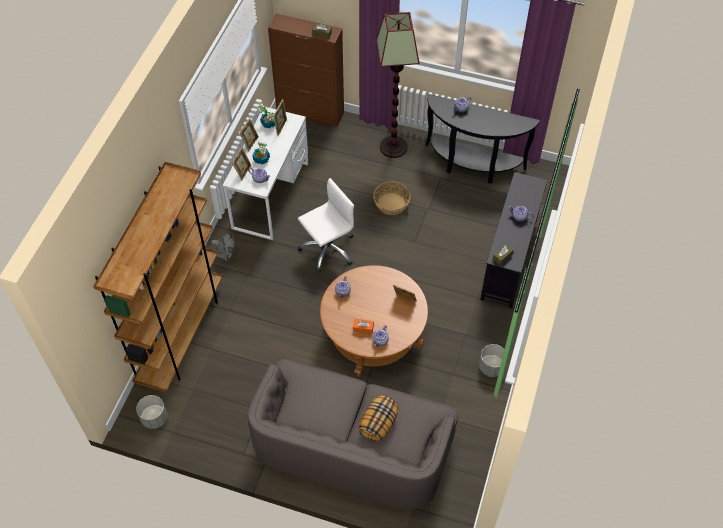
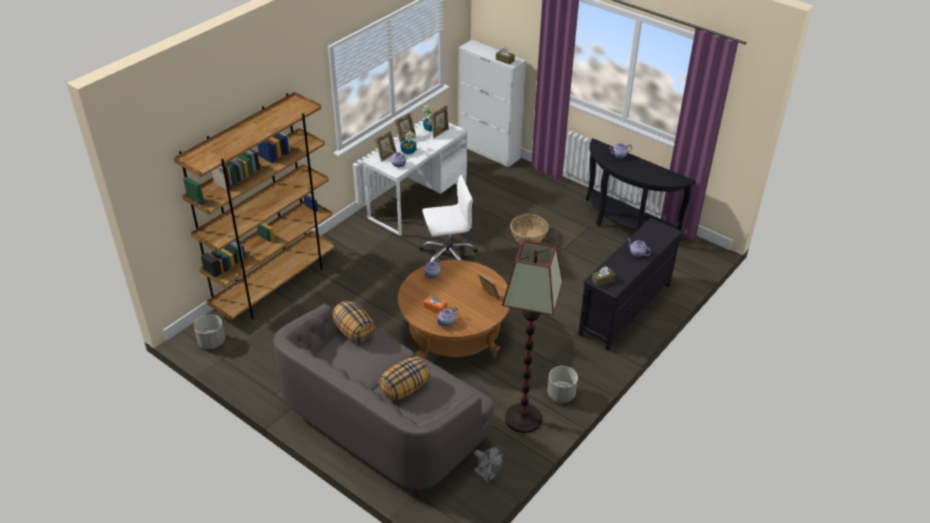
camera: 20 degrees right, 15 degrees down
(226, 256) = (350, 237): grey fan -> grey fan (487, 476)
(304, 380) = (354, 332): none -> pillow
(310, 112) = (489, 151): brown cabinet -> white cabinet
(393, 147) = (554, 194): floor lamp -> floor lamp (523, 418)

